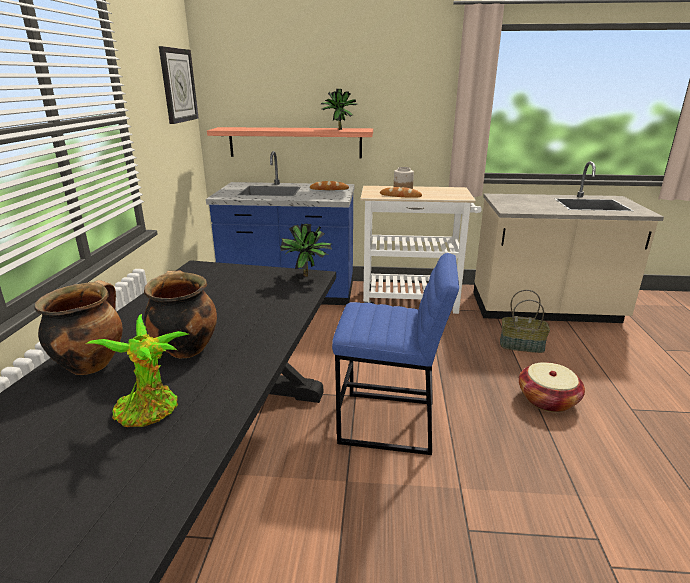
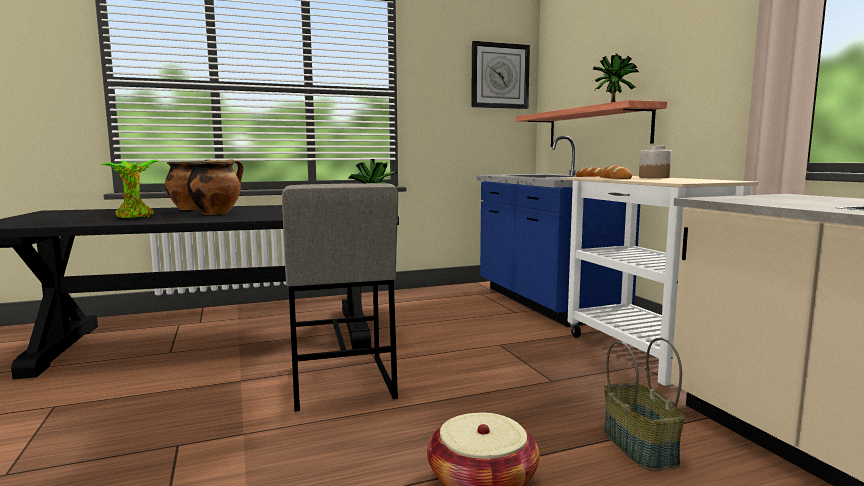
camera: 65 degrees right, 15 degrees down
(390, 422) = (341, 383): blue chair -> grey chair

